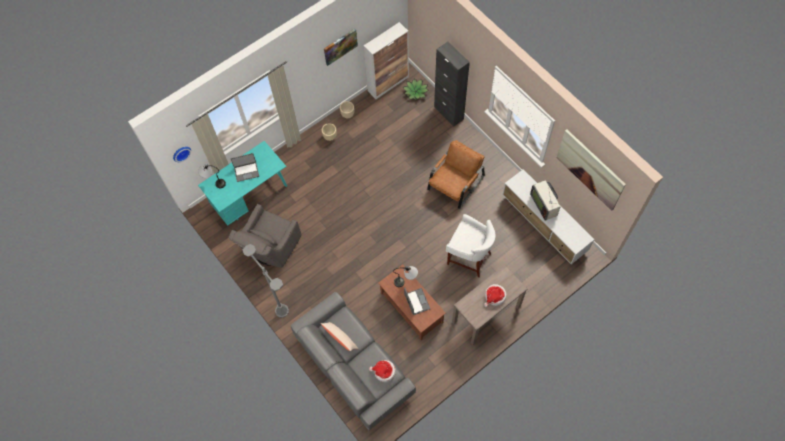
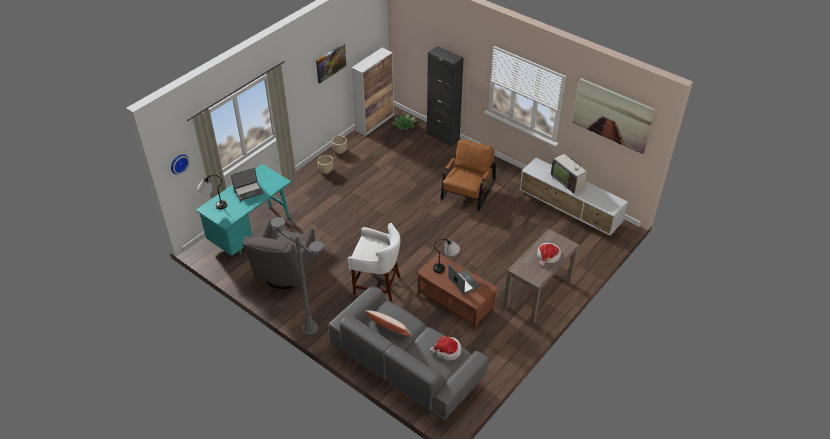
camera: 15 degrees left, 20 degrees down
(469, 257) = (502, 249): white stool -> white stool (377, 284)

